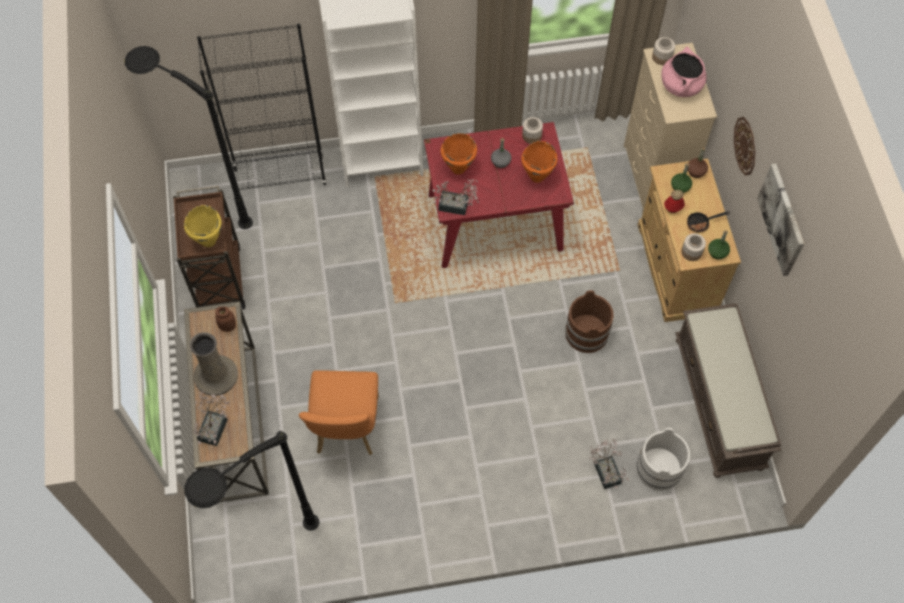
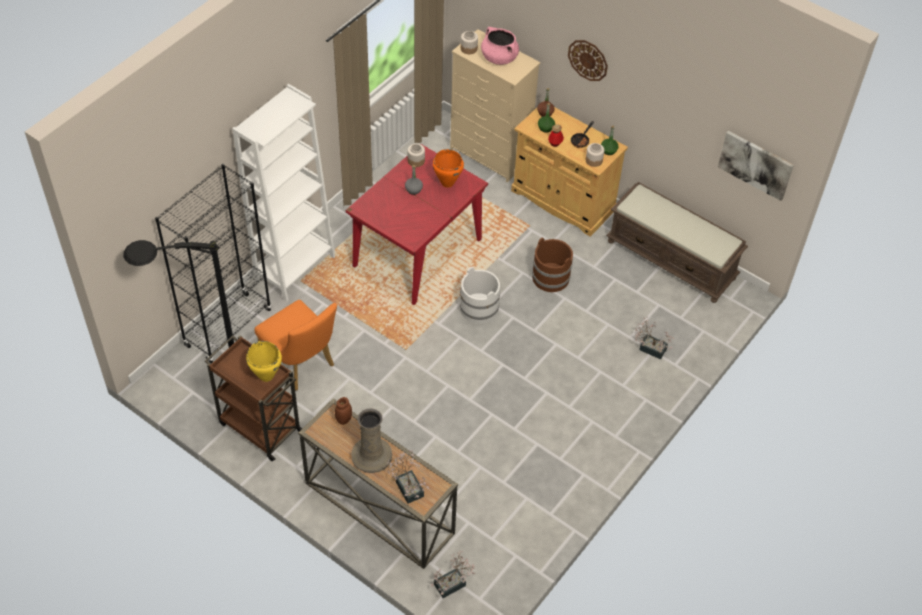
camera: 45 degrees left, 10 degrees down
(268, 555) = (498, 570): black floor lamp -> none
(346, 430) = (462, 452): orange chair -> orange chair (301, 364)
(457, 206) = (416, 235): potted plant -> potted plant (453, 583)
(458, 168) = (390, 212): orange cooking pot -> none
(659, 469) = (679, 323): white bucket -> white bucket (479, 308)
(782, 219) = (661, 80): picture -> picture (755, 164)

